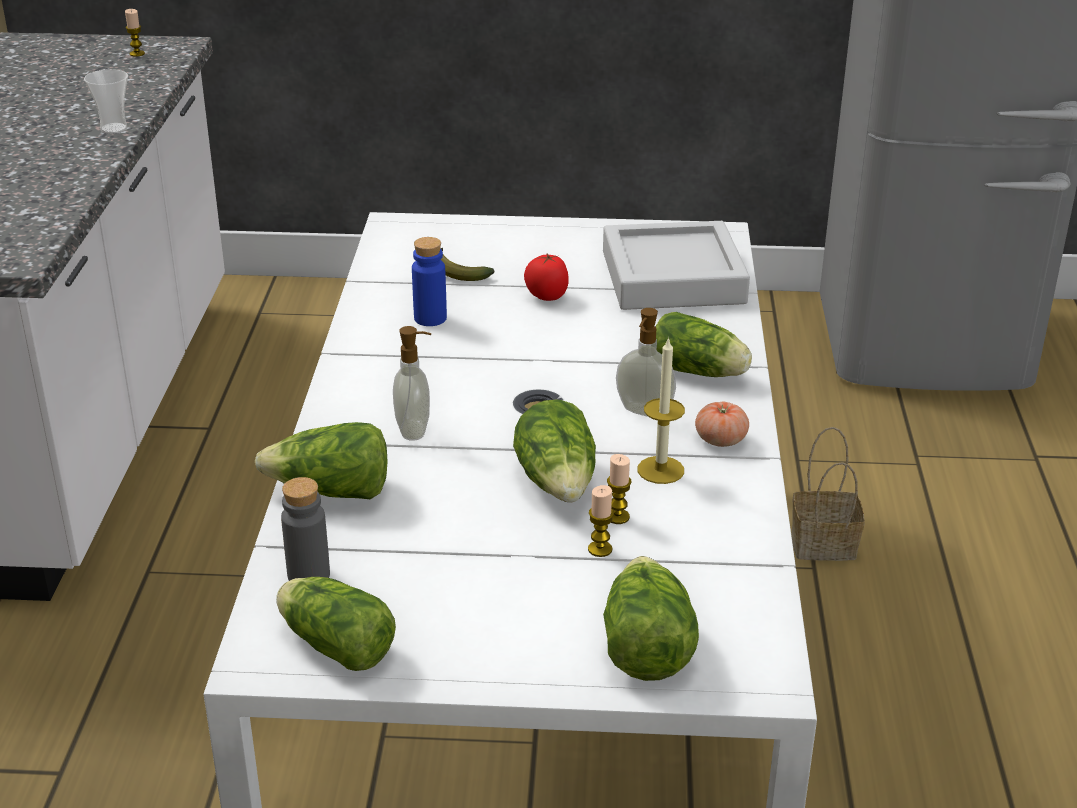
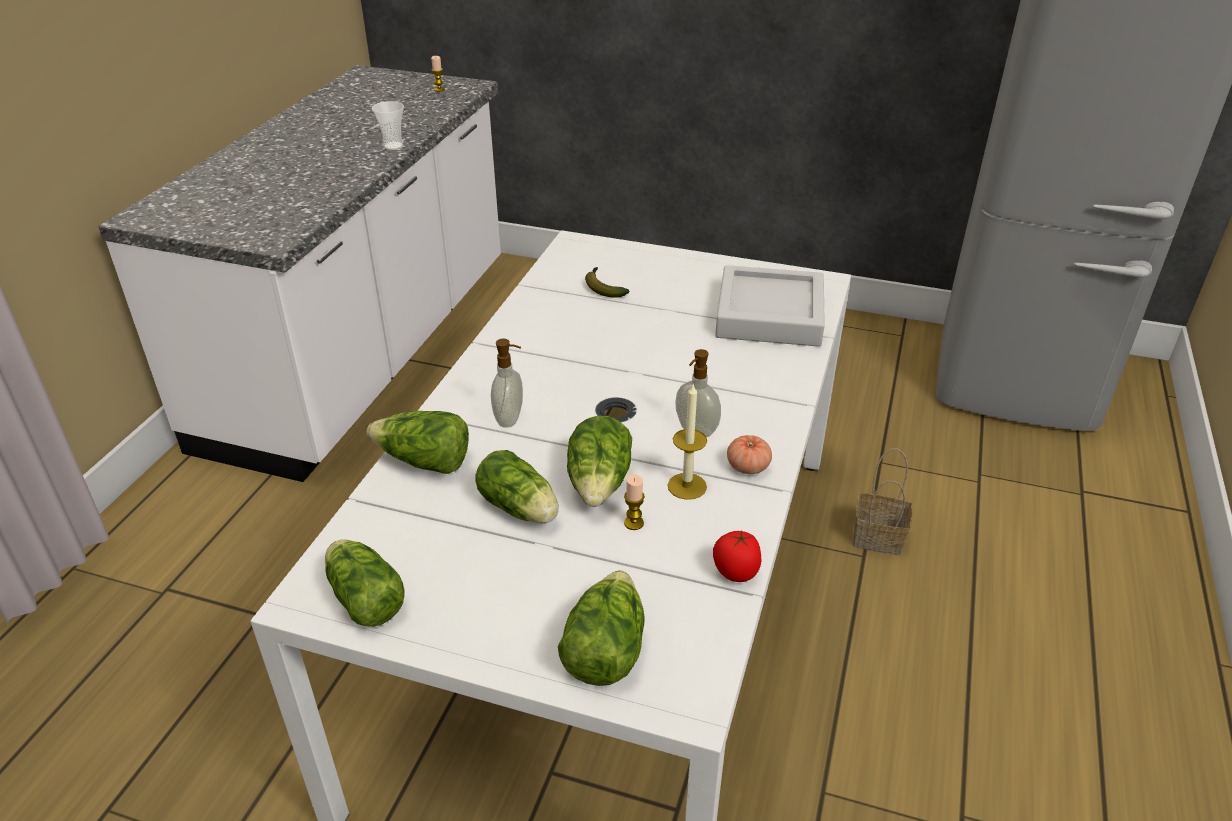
camera: 15 degrees right, 5 degrees up
(308, 575) = (374, 532): grey bottle -> none
(430, 318) = (565, 324): blue bottle -> none
(546, 297) = (662, 318): tomato -> tomato (735, 573)
(600, 549) = (606, 550): candle -> none
(700, 372) = (756, 402): lettuce -> lettuce (521, 509)

